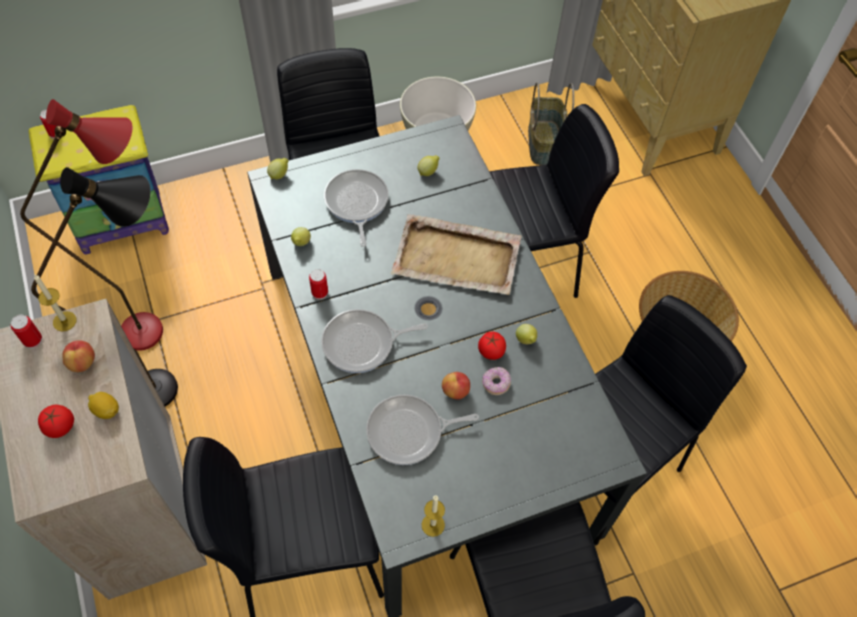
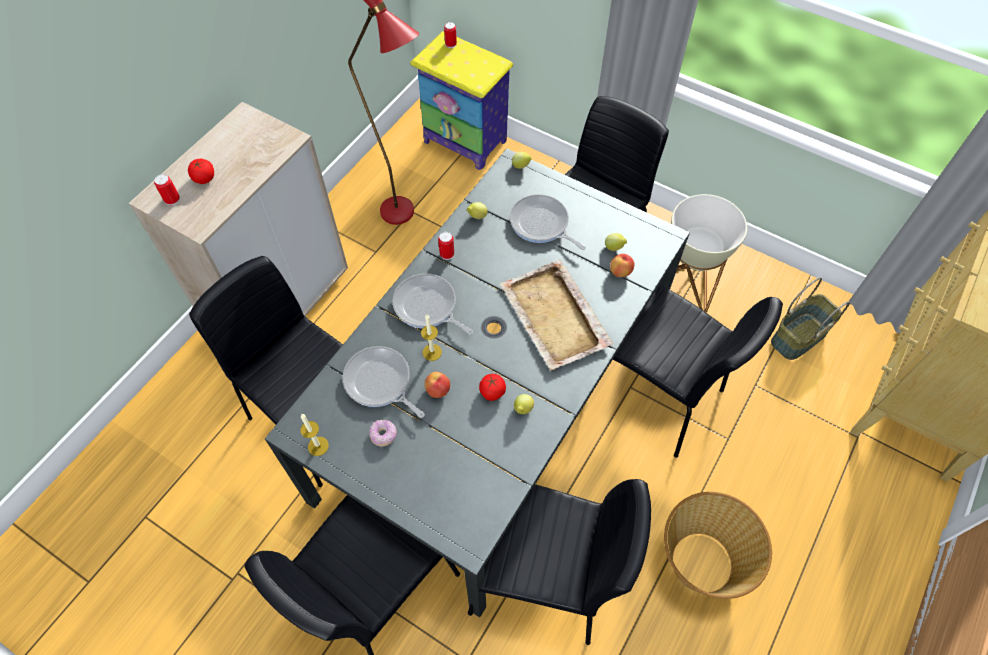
camera: 55 degrees right, 0 degrees up
(33, 340) = (253, 124): can -> can (172, 200)
(64, 321) = (278, 128): candle -> candle (432, 352)
(83, 362) = (256, 157): apple -> apple (620, 272)
(106, 410) = (232, 191): lemon -> none
(172, 384) = (374, 254): black floor lamp -> none
(356, 203) = (541, 224): frying pan -> frying pan turned 90 degrees counterclockwise
(495, 383) = (466, 413): donut -> donut (383, 435)

